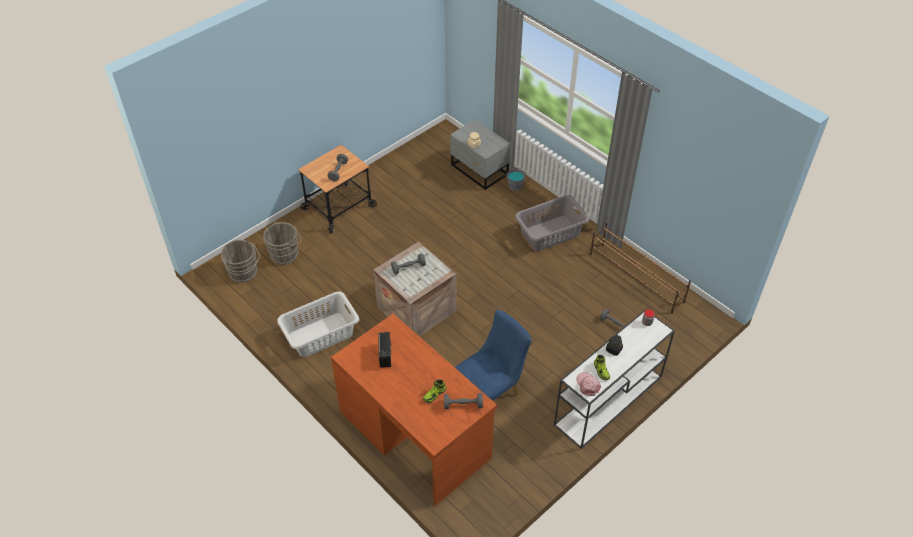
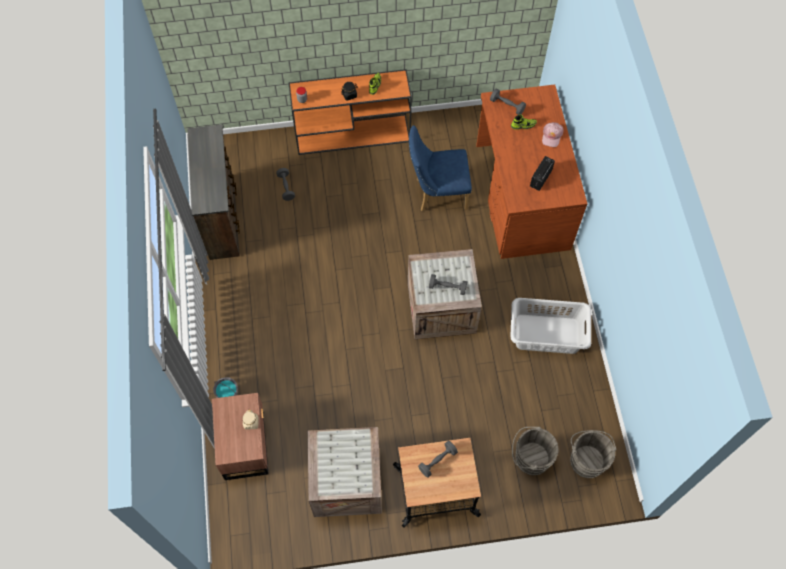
camera: 145 degrees left, 15 degrees up
(400, 184) = (345, 482): none -> crate
(479, 171) = (245, 444): grey nightstand -> brown nightstand
(550, 233) = (250, 311): grey laundry basket -> none
(588, 385) = (395, 81): pink cap -> pink cap (551, 136)
(608, 401) = (353, 134): white console table -> orange console table
(636, 278) = (223, 217): brown shoe rack -> brown dresser

